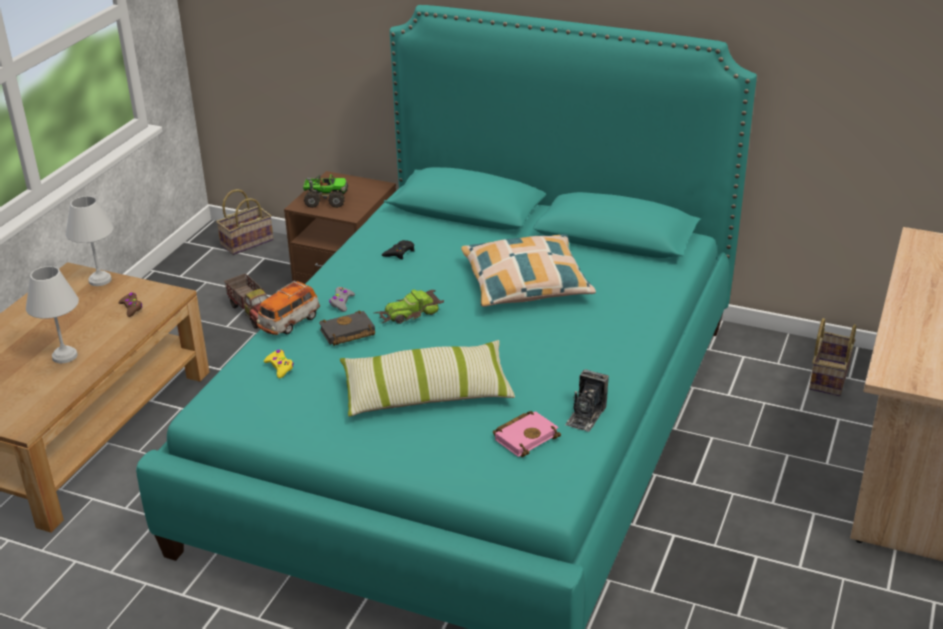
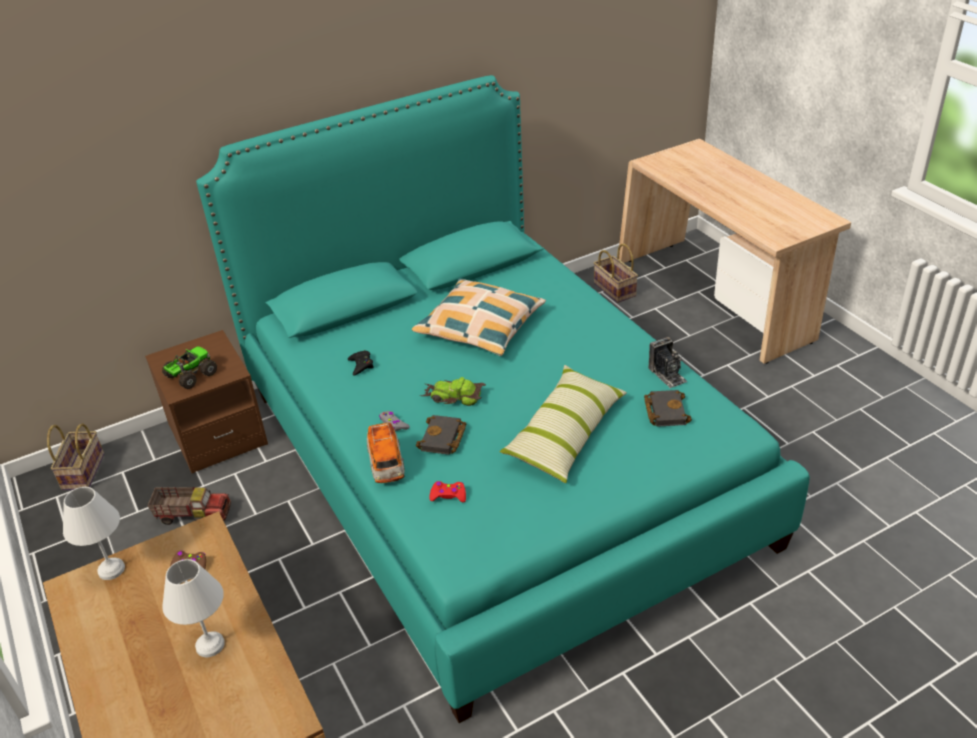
camera: 50 degrees left, 5 degrees up
(280, 367) = (448, 495): yellow game controller -> red game controller
(409, 313) = (453, 396): toy car -> toy car turned 90 degrees clockwise
(526, 436) = (664, 411): pink book -> black book

